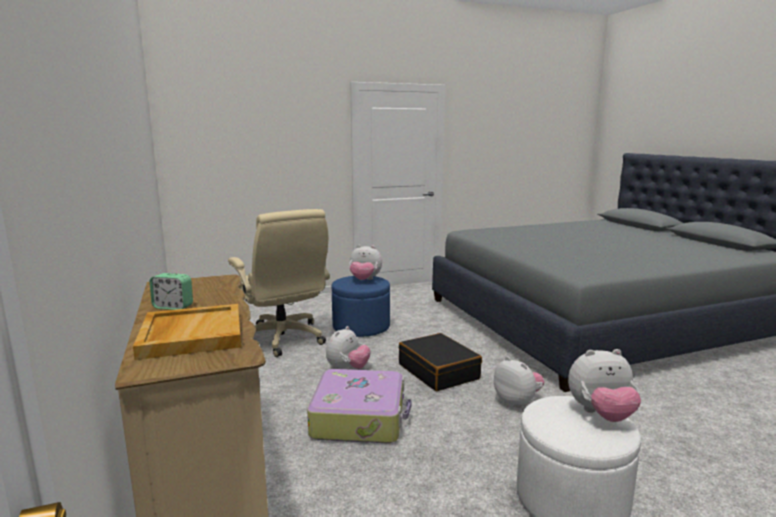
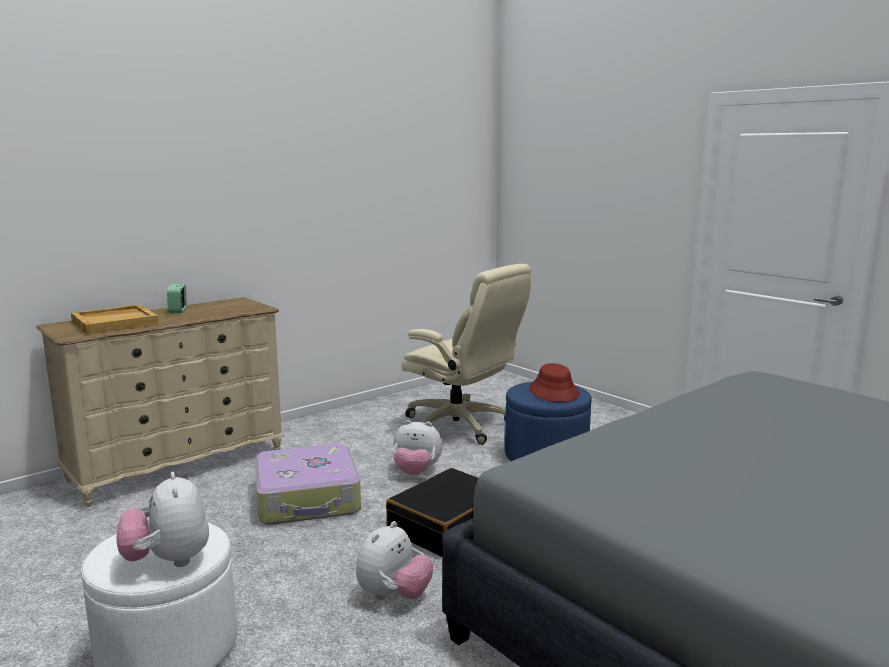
camera: 70 degrees right, 0 degrees up
(284, 341) = (463, 427): beige office chair -> beige office chair turned 90 degrees counterclockwise
(364, 280) = (554, 391): plush toy -> red hat

